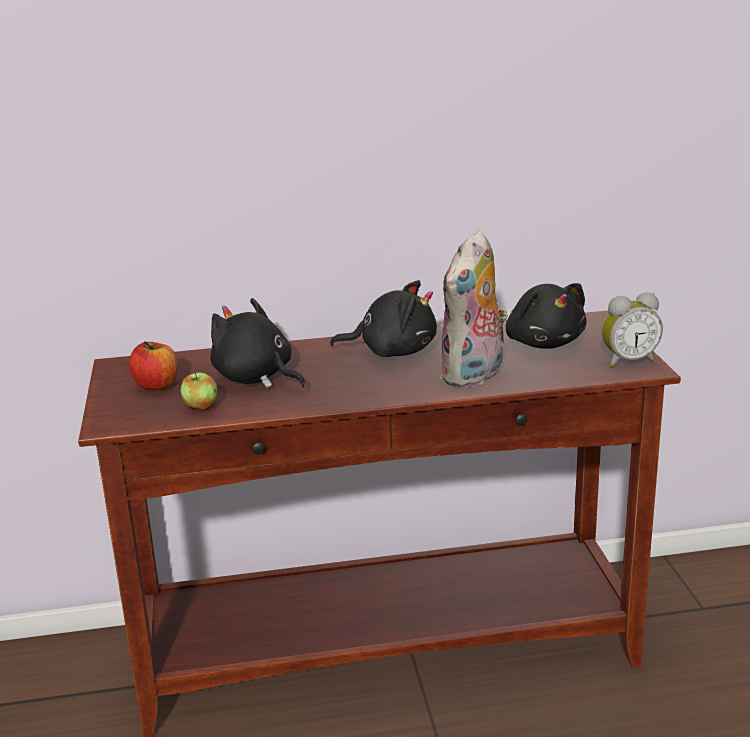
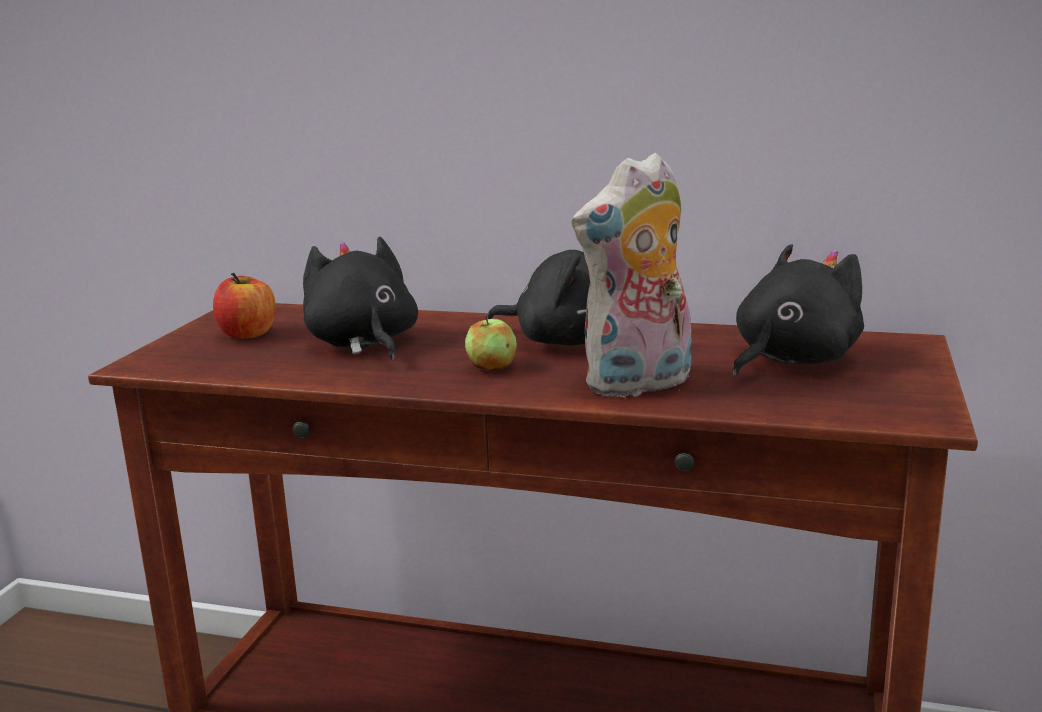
camera: 25 degrees right, 5 degrees down
(201, 407) = (258, 363): apple -> apple (492, 367)
(543, 343) = (791, 360): black plush toy -> black plush toy turned 135 degrees counterclockwise
(628, 361) = (902, 403): alarm clock -> none

